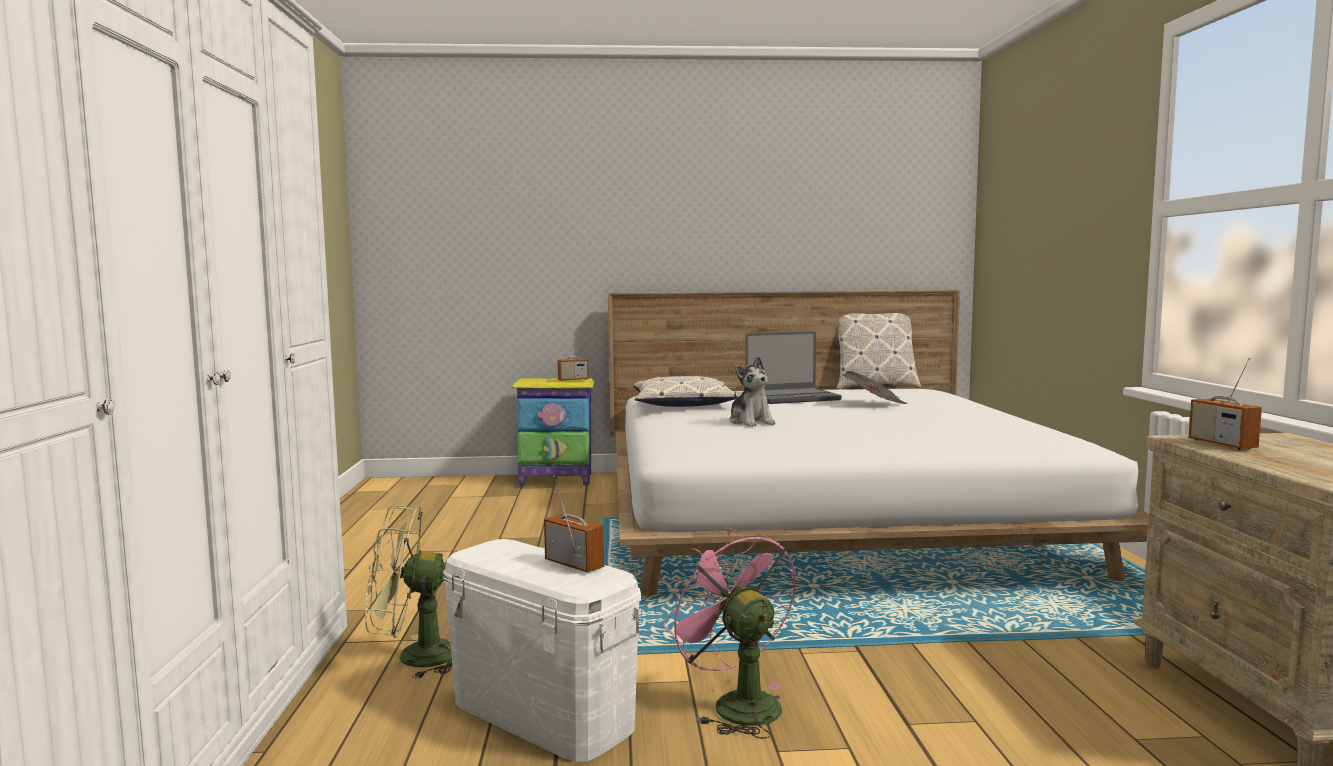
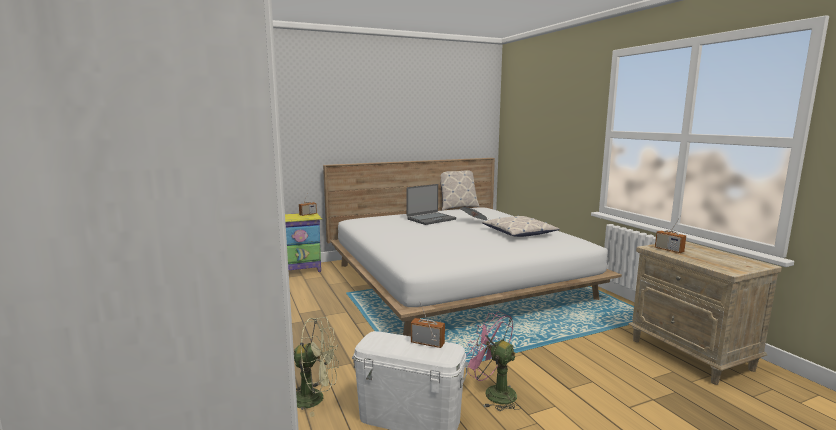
camera: 20 degrees left, 5 degrees up
(414, 658) = (315, 398): green fan -> green fan turned 150 degrees counterclockwise
(682, 404) = (381, 227): pillow -> pillow (519, 233)
(751, 422) = (431, 239): plush toy -> none

